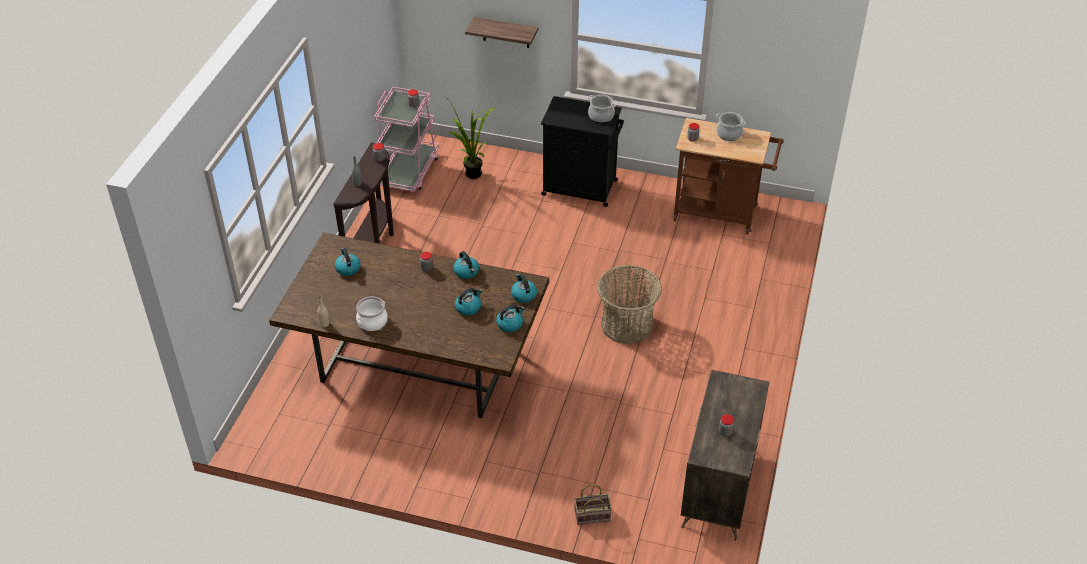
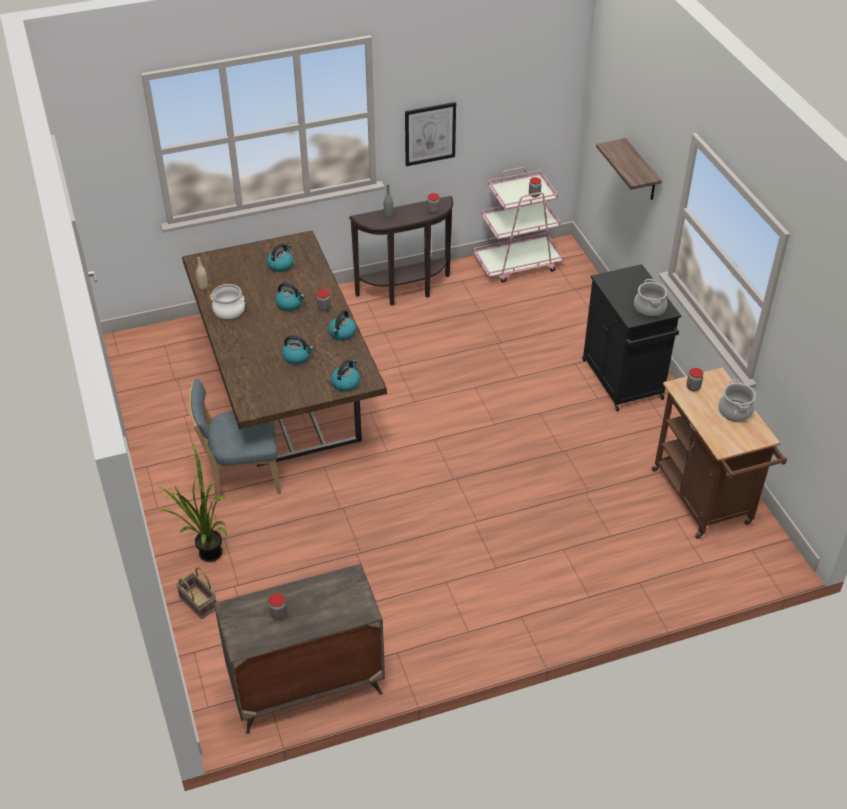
camera: 55 degrees right, 0 degrees up
(341, 100) = (430, 133): none -> picture
(473, 177) = (555, 304): potted plant -> potted plant (205, 556)
(483, 431) = (242, 476): none -> blue chair
(510, 324) = (299, 393): kettle -> kettle (290, 304)
(627, 325) = (465, 507): basket -> none

